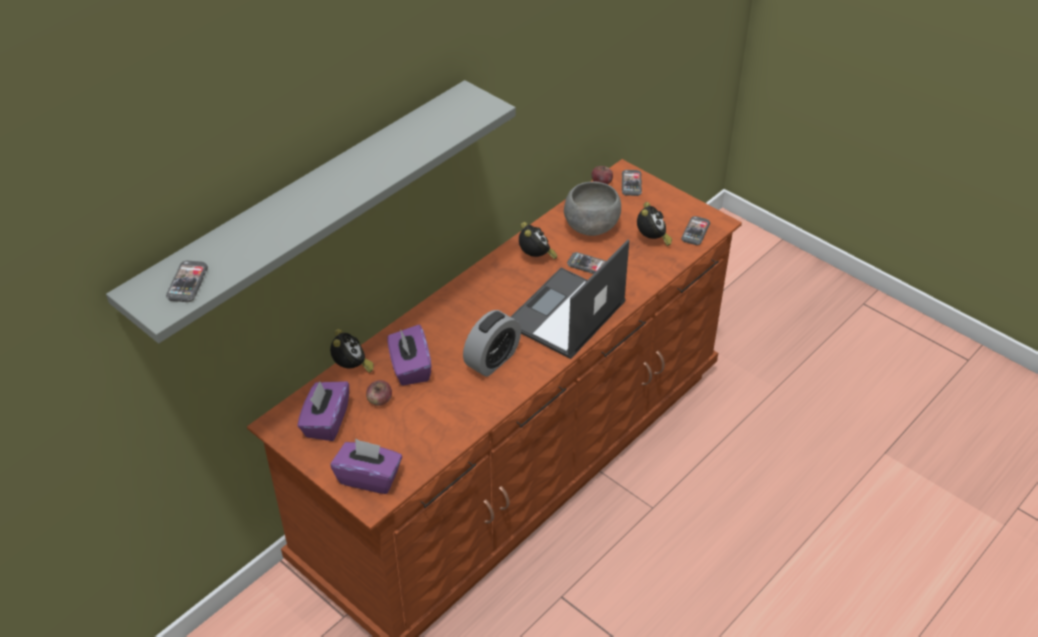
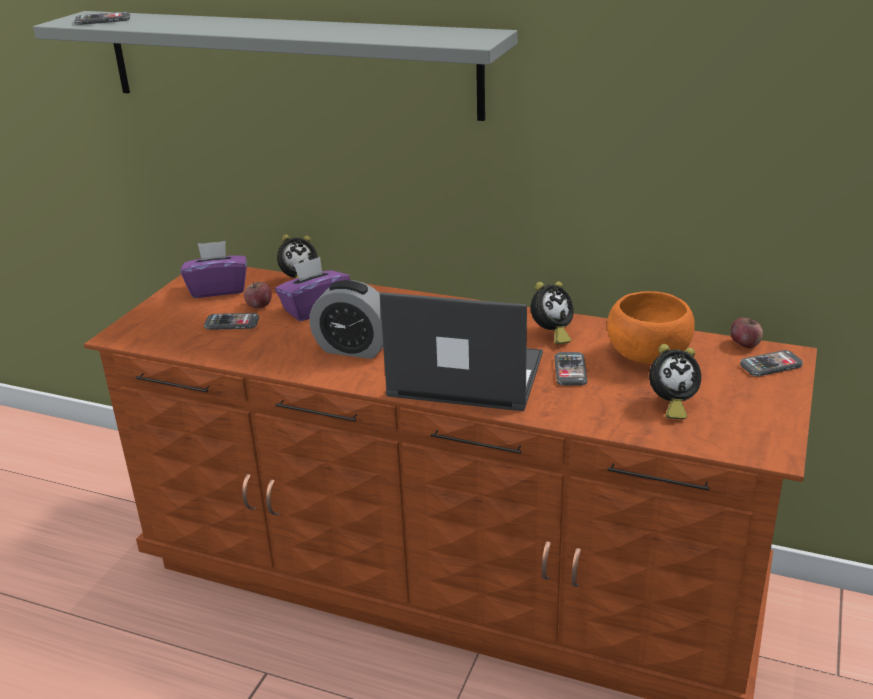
camera: 70 degrees right, 15 degrees down
(369, 477) = (150, 326): purple tissue box -> none
(591, 227) = (647, 357): grey bowl -> orange bowl
(695, 232) = (728, 437): phone -> phone (232, 323)

